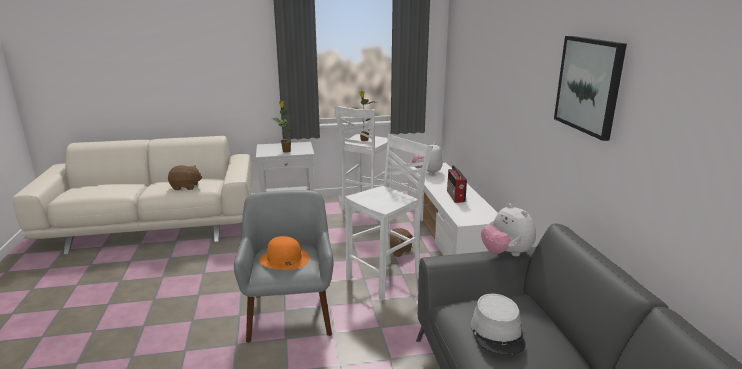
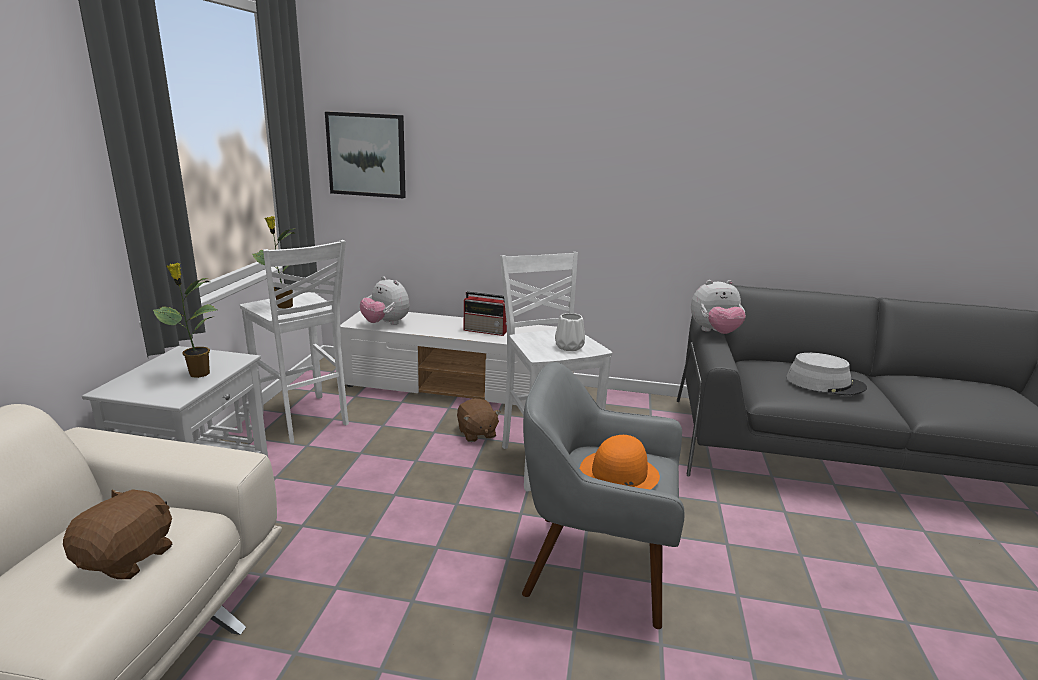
camera: 70 degrees left, 0 degrees up
(380, 201) = (568, 346): none -> white vase
(589, 85) = (710, 147): picture -> picture (367, 155)

